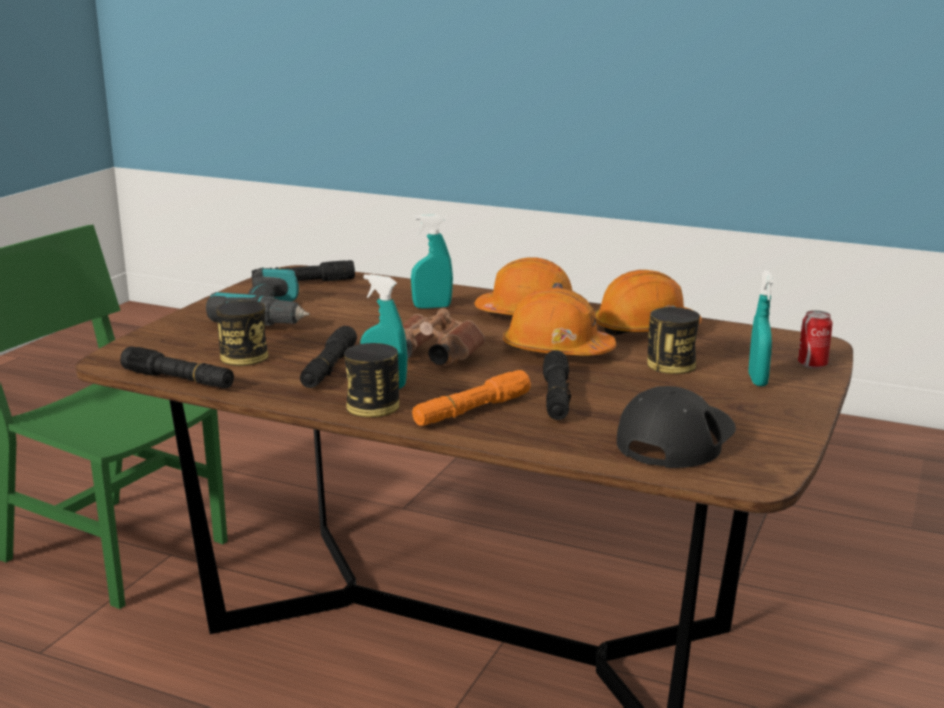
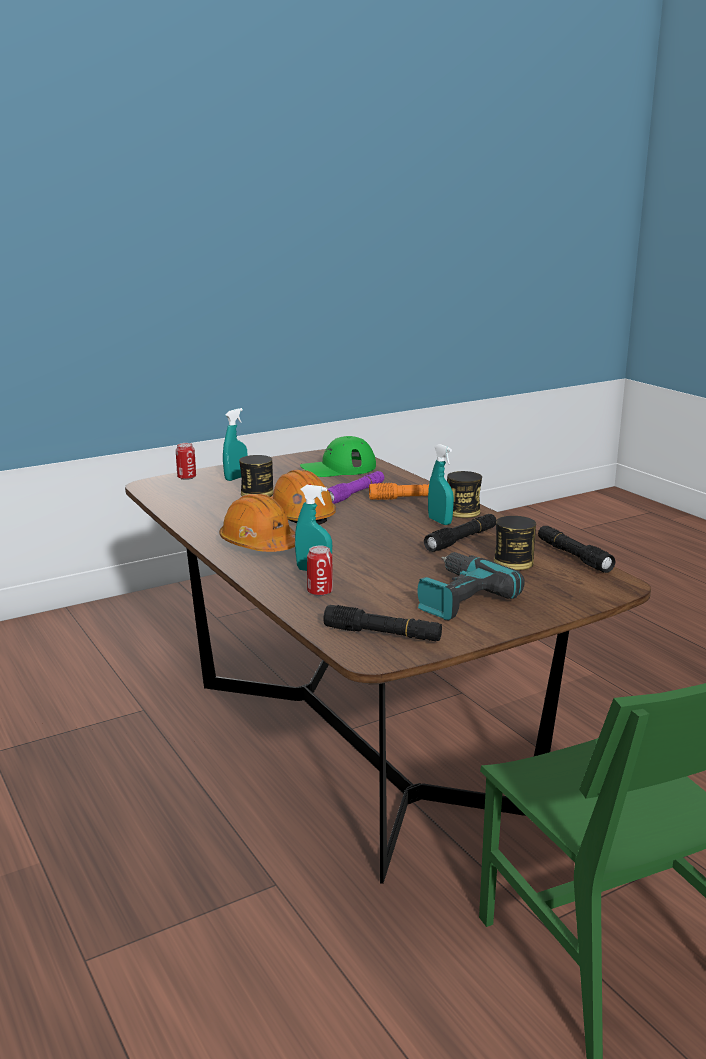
camera: 145 degrees left, 0 degrees up
(397, 295) = (320, 592): none -> can
(431, 357) = (384, 531): brown binoculars -> none
(556, 397) = (355, 494): black flashlight -> purple flashlight
(644, 329) = (213, 515): orange hard hat -> none
(676, 438) = (338, 468): black cap -> green cap

